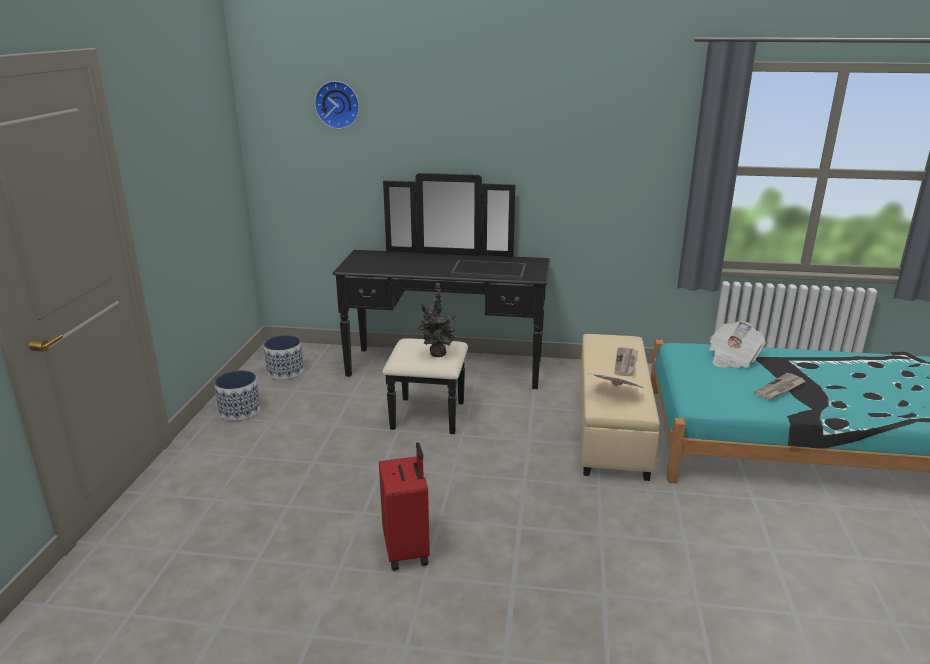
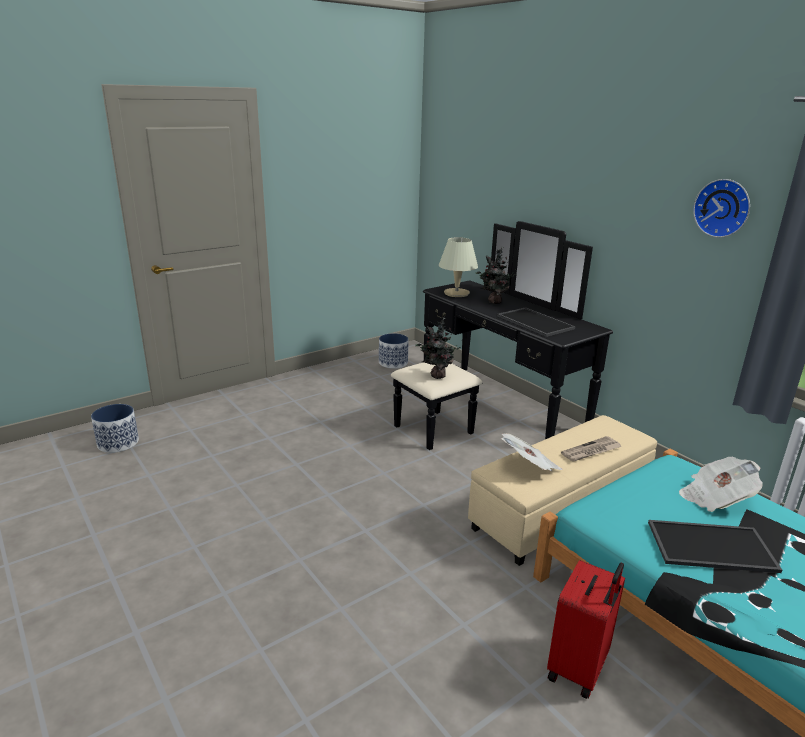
camera: 45 degrees right, 0 degrees up
(239, 411) = (332, 374): planter -> planter (118, 443)
(338, 104) = (477, 151): wall clock -> wall clock (723, 208)
(372, 265) = (456, 293): none -> beige table lamp
(407, 550) = (282, 499): red suitcase -> red suitcase (579, 669)
(421, 263) = (493, 302): none -> potted plant
(780, 388) = (710, 547): newspaper -> tray

